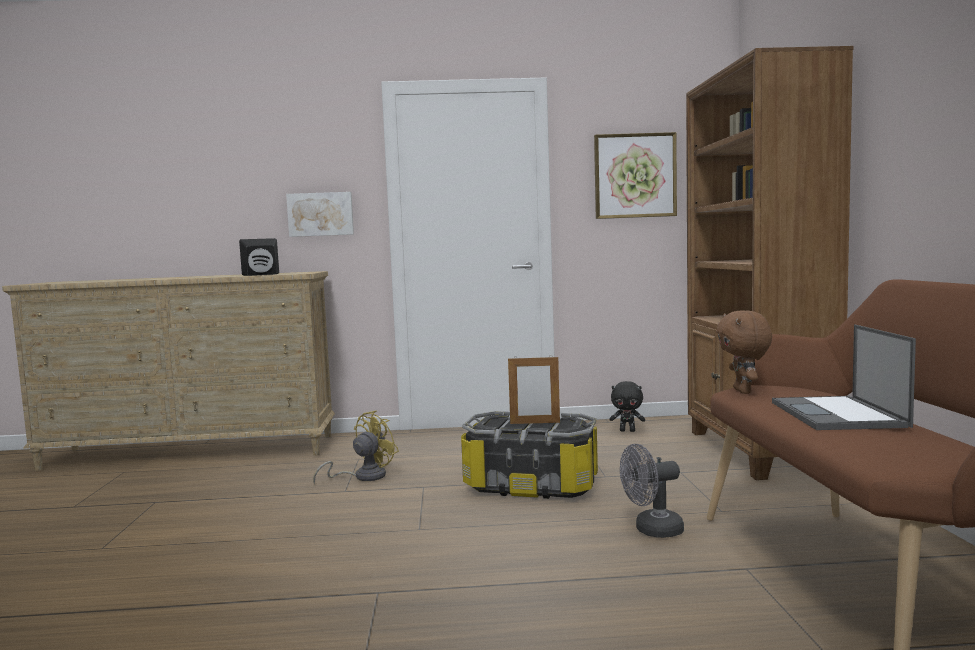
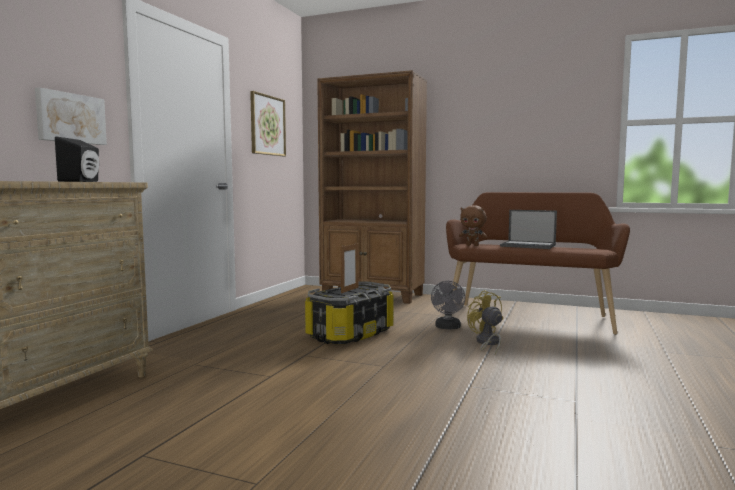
camera: 65 degrees left, 0 degrees up
(363, 477) = (246, 367): yellow fan -> yellow fan (487, 343)
(627, 430) = (291, 303): black plush toy -> none

